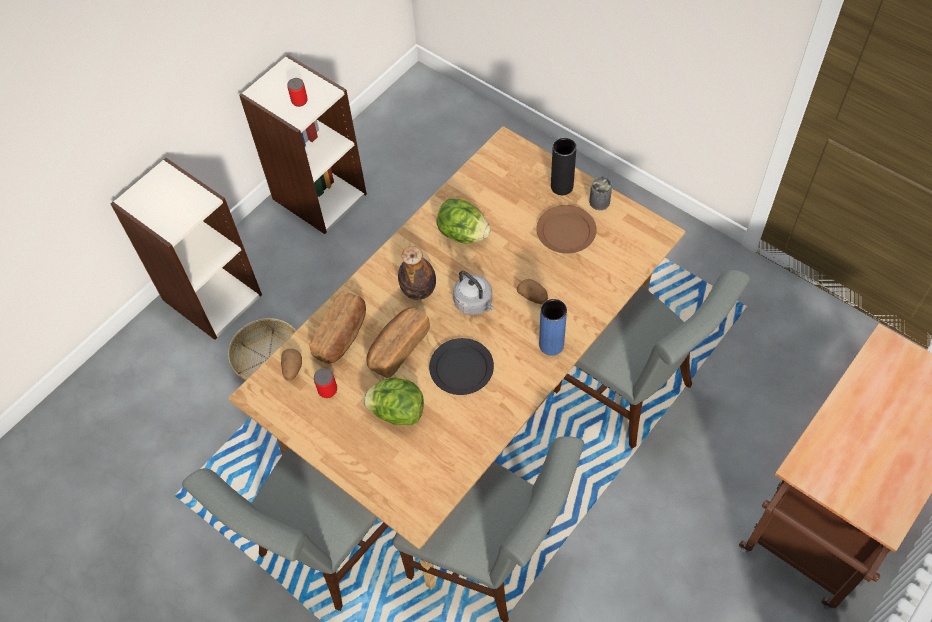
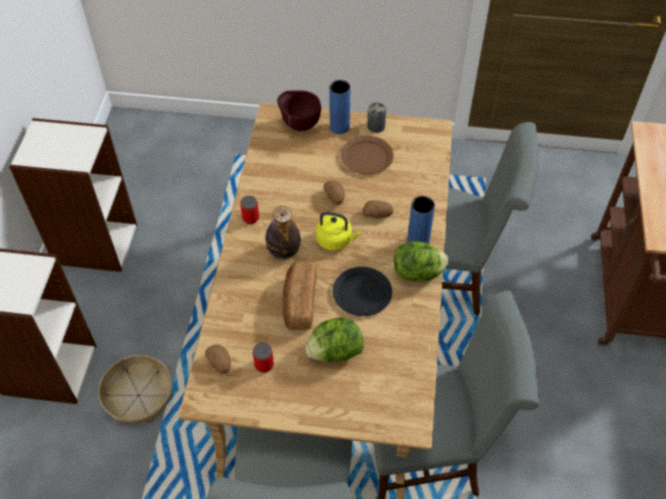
camera: 35 degrees left, 5 degrees down
(299, 101) = (71, 150): can -> can (250, 218)
(342, 335) = (244, 316): bread -> none
(463, 234) = (288, 193): lettuce -> lettuce (418, 273)
(475, 303) = (336, 240): grey kettle -> yellow kettle
(504, 259) = (335, 197): none -> potato
(524, 166) = (299, 125): none -> brown bowl
(562, 186) = (339, 127): black vase -> blue vase

